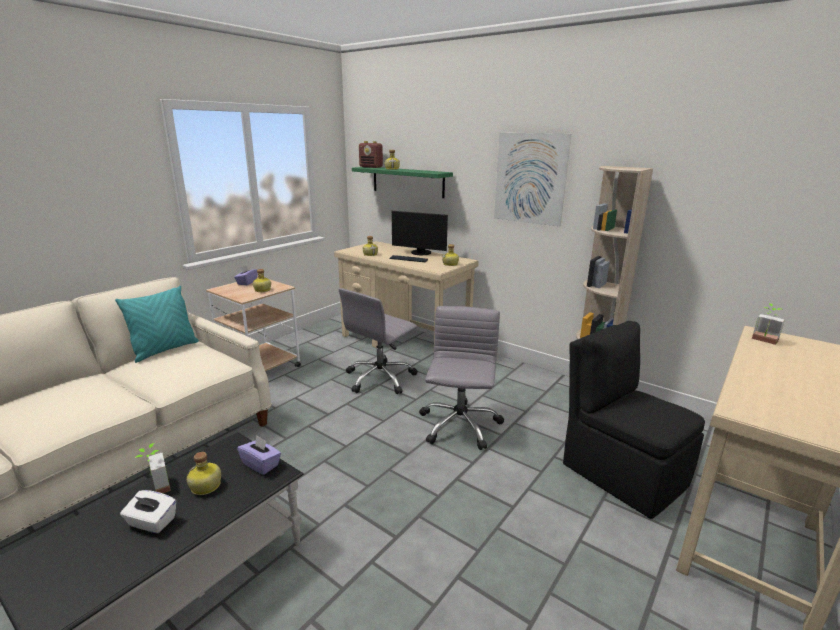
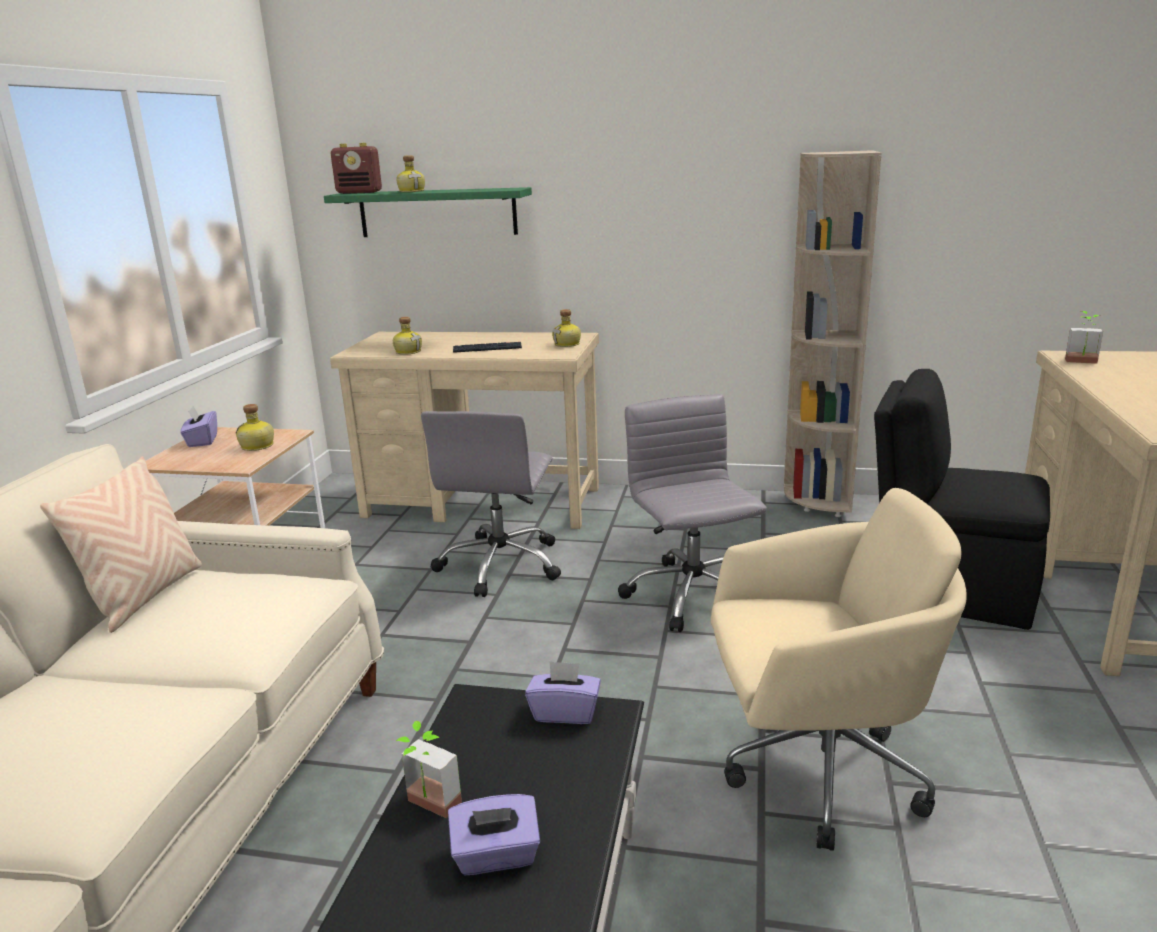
camera: 25 degrees left, 0 degrees up
(151, 522) = (496, 856): white tissue box -> purple tissue box
(165, 350) = (145, 596): turquoise pillow -> beige pillow
(206, 487) = (517, 774): bottle -> none
(418, 555) = (815, 778): none -> beige office chair
(420, 253) = (490, 337): monitor -> none
(530, 179) = (677, 184): picture -> none

